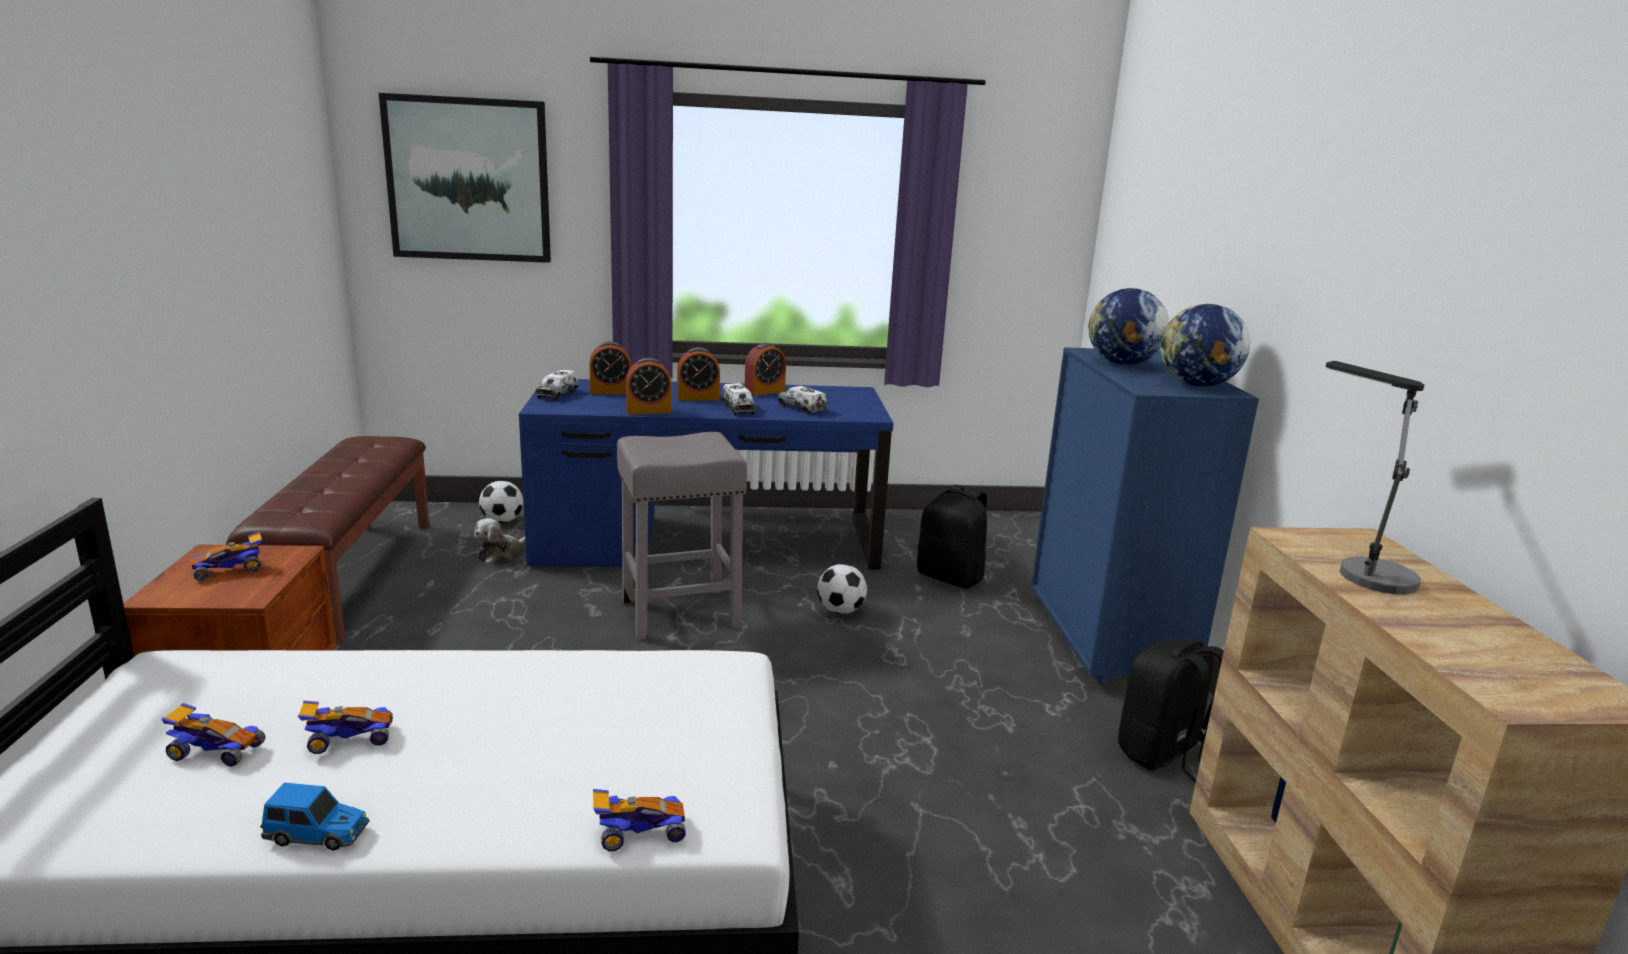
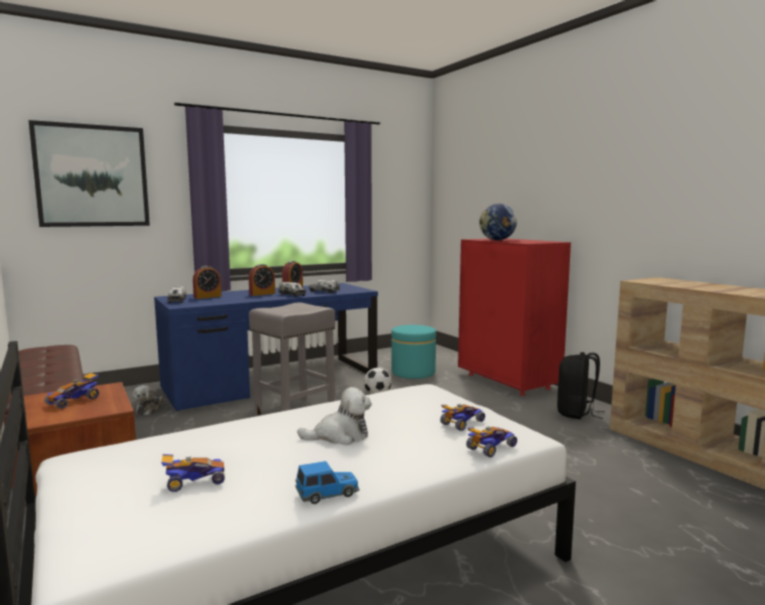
camera: 25 degrees left, 10 degrees down
(348, 738) = (275, 456): toy car -> toy car (462, 423)
(477, 728) = (340, 436): none -> plush toy
(502, 521) = (130, 395): football -> none
(648, 411) = (245, 300): alarm clock -> none
(951, 577) = (413, 372): black backpack -> turquoise ottoman
(1108, 642) = (508, 381): blue cabinet -> red cabinet
(1196, 385) = (541, 241): globe -> none
(1361, 569) = (678, 283): table lamp -> none

